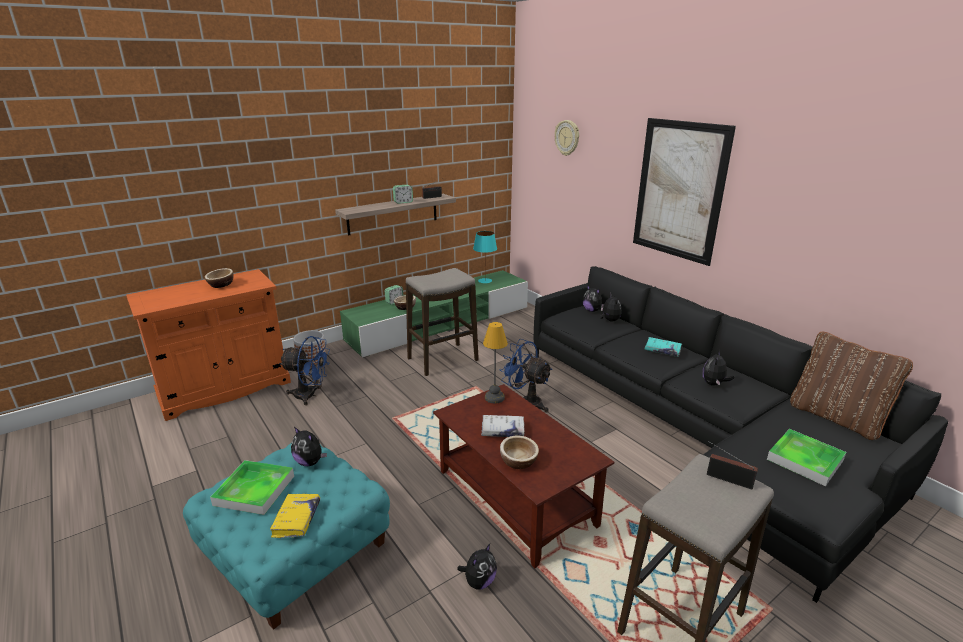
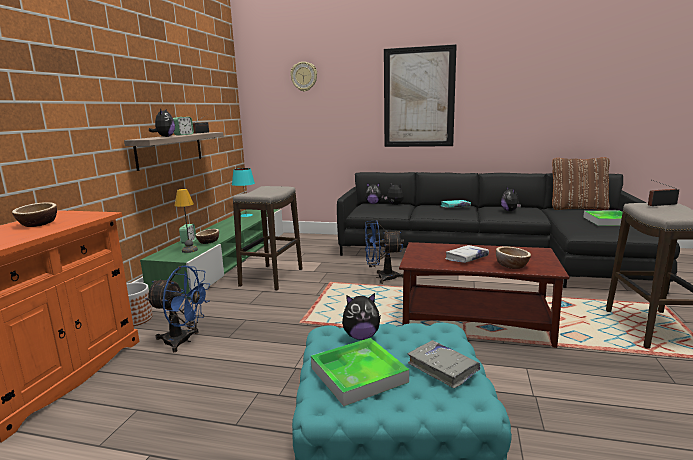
camera: 40 degrees left, 10 degrees down
(296, 519) = (442, 369): yellow book -> grey book
(310, 395) = (183, 341): blue fan -> blue fan turned 45 degrees clockwise
(479, 581) = (547, 372): plush toy -> plush toy (165, 137)
(495, 398) = (421, 248): table lamp -> table lamp (190, 250)

